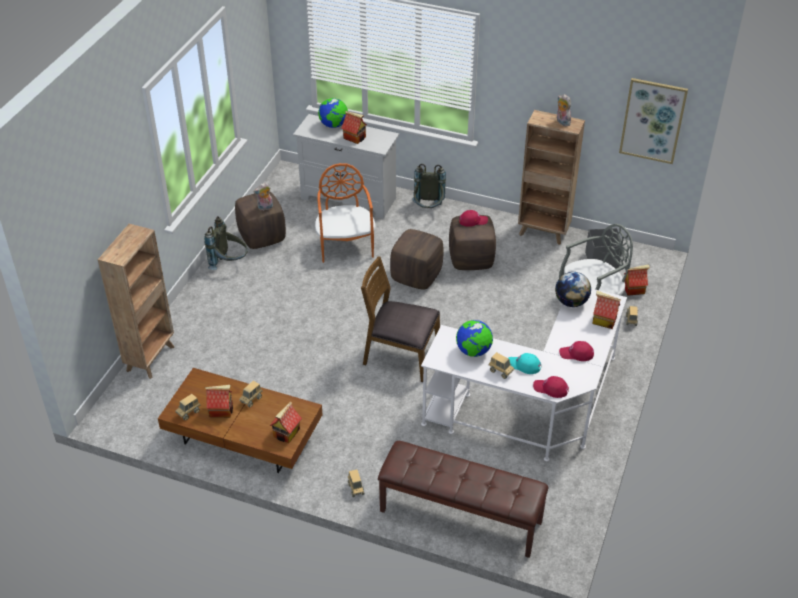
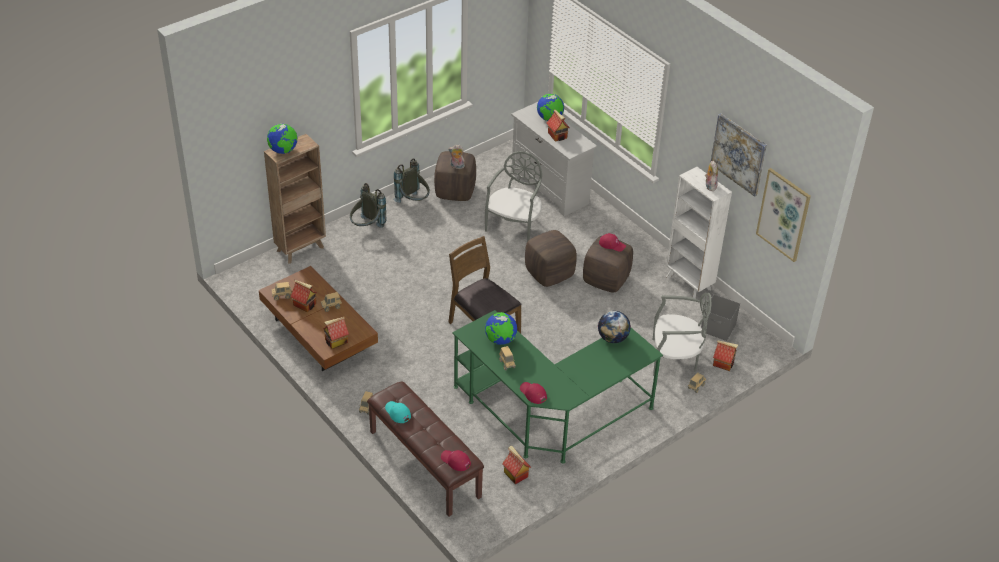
camera: 30 degrees right, 0 degrees up
(119, 250) = (283, 150): none -> globe
(345, 245) = (514, 225): orange chair -> grey chair
(428, 209) = (607, 224): grey backpack -> grey backpack (367, 227)
(524, 365) = (529, 367): turquoise cap -> turquoise cap (397, 413)
(533, 407) = (550, 414): white desk -> green desk
(543, 232) = (689, 284): brown bookcase -> white bookcase
(576, 354) = (578, 378): red cap -> red cap (455, 461)
(586, 78) = (739, 154): none -> picture
(603, 321) = (625, 364): toy house -> toy house (515, 474)

